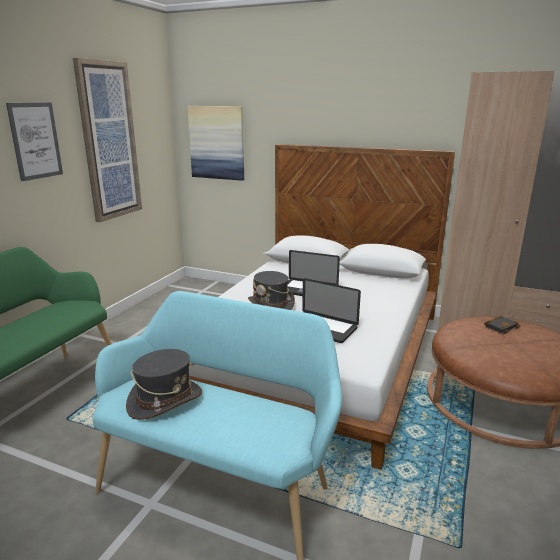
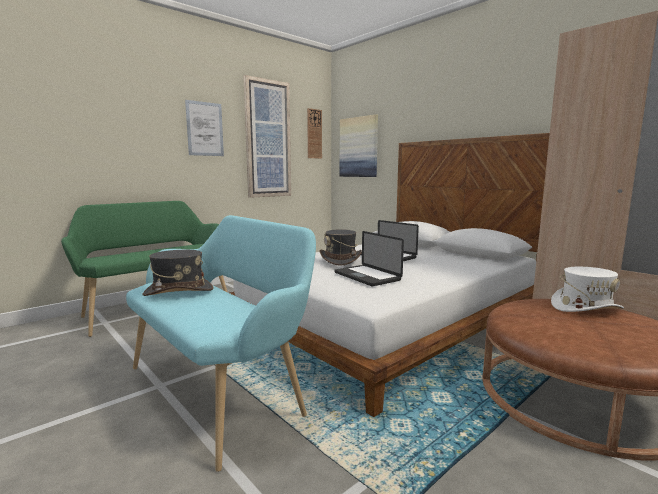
camera: 25 degrees right, 10 degrees down
(157, 125) = (314, 134): none -> wall clock
(501, 327) = (585, 307): black book -> white hat

